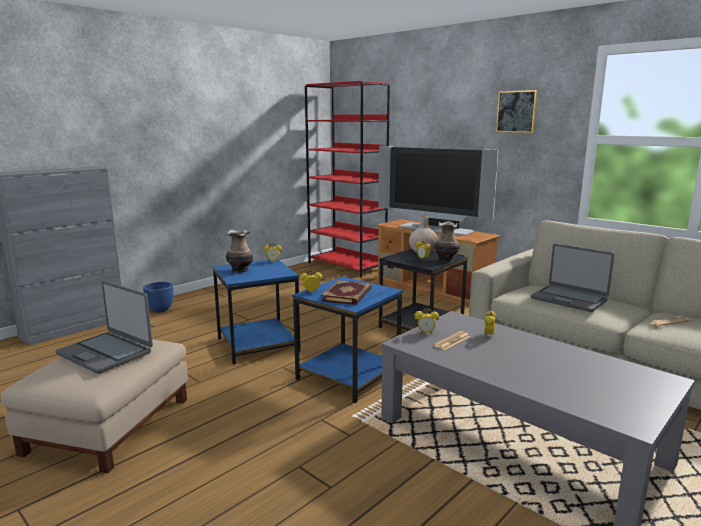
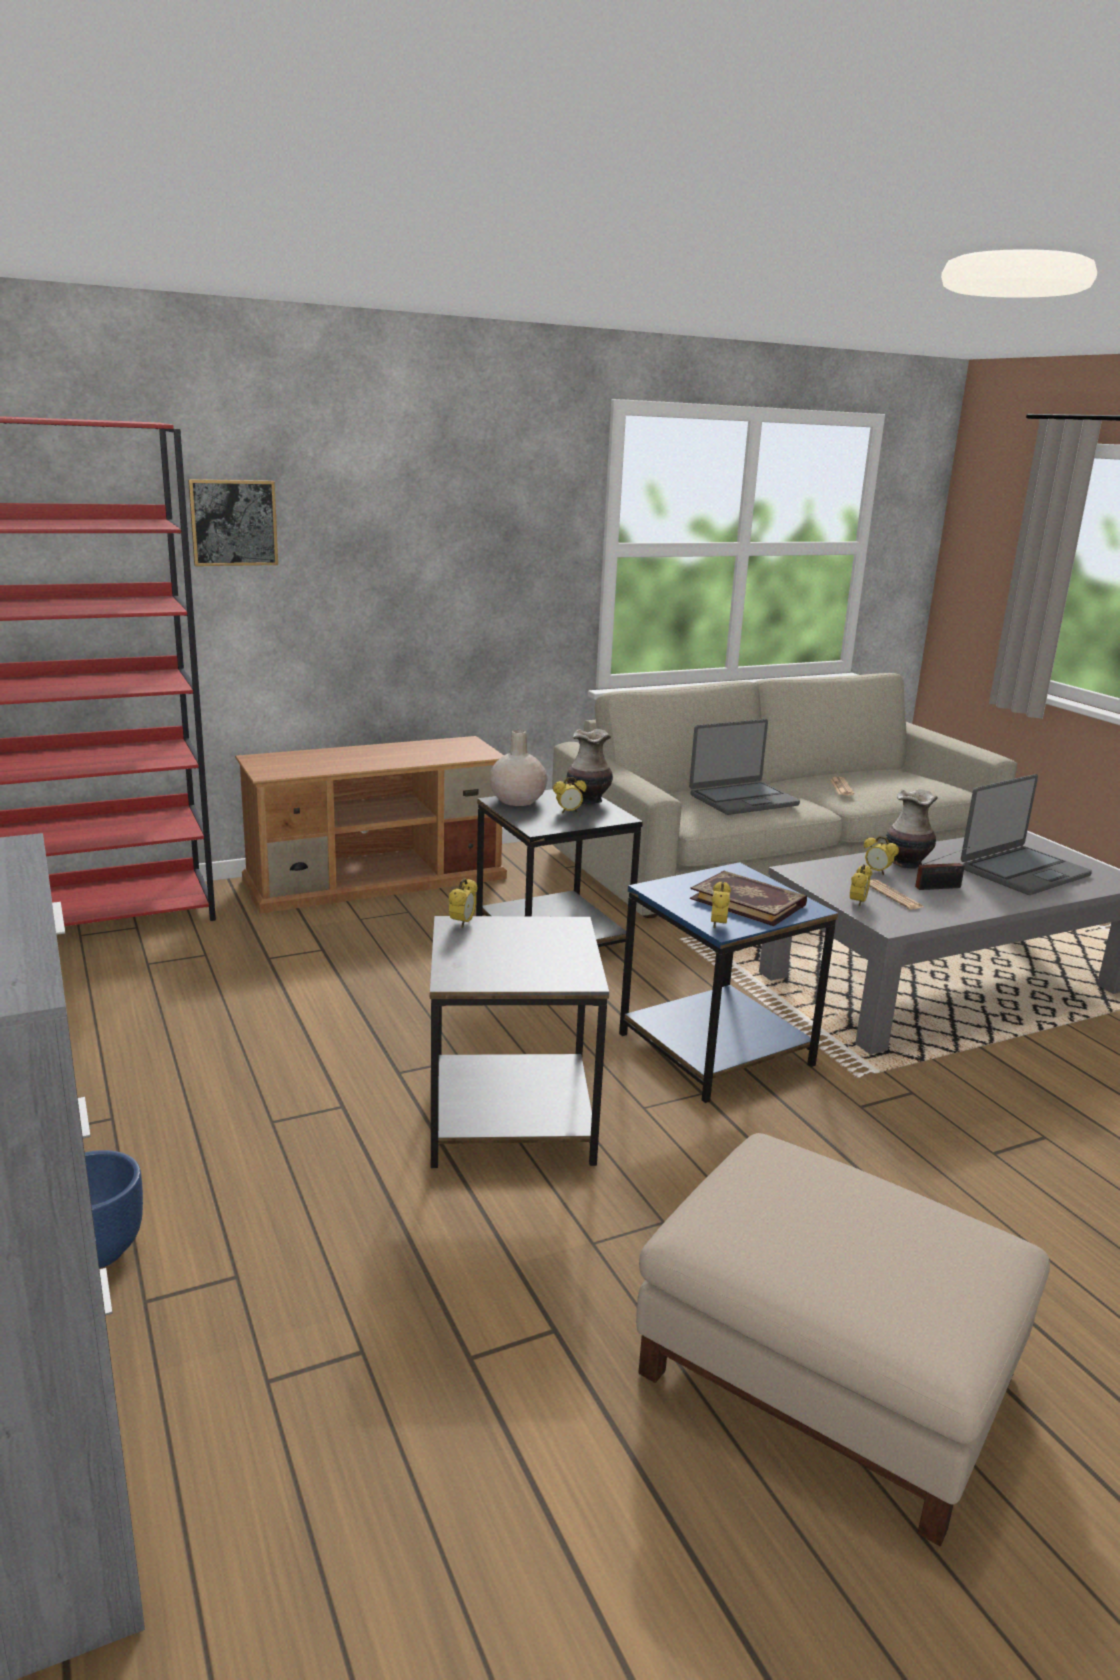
camera: 70 degrees left, 5 degrees up
(106, 353) = (831, 1220): laptop -> laptop (1023, 872)
(239, 270) = (505, 965): vase -> vase (906, 863)
(258, 344) = (508, 1116): blue side table -> grey side table
(435, 229) = (374, 756): television -> none
(490, 354) = (940, 887): none -> radio
(516, 111) = (487, 503): picture -> picture (233, 523)

